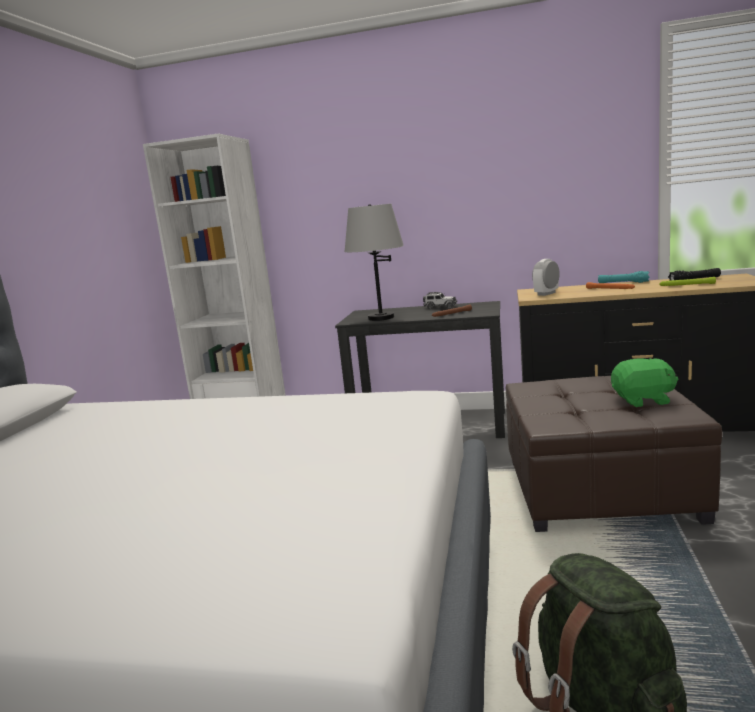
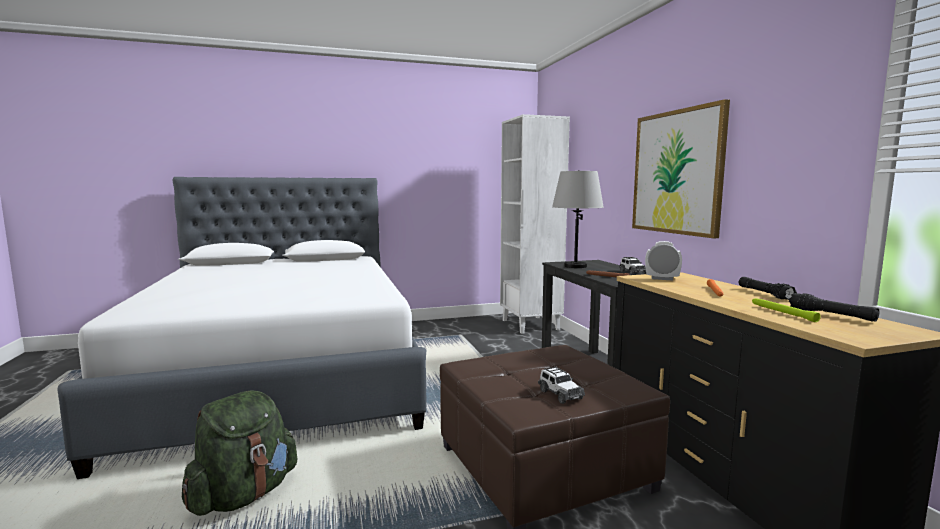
camera: 60 degrees right, 5 degrees down
(464, 199) = (676, 172): none -> picture
(623, 283) = (764, 294): turquoise flashlight -> black flashlight
(643, 400) = (559, 394): green plush toy -> toy car

